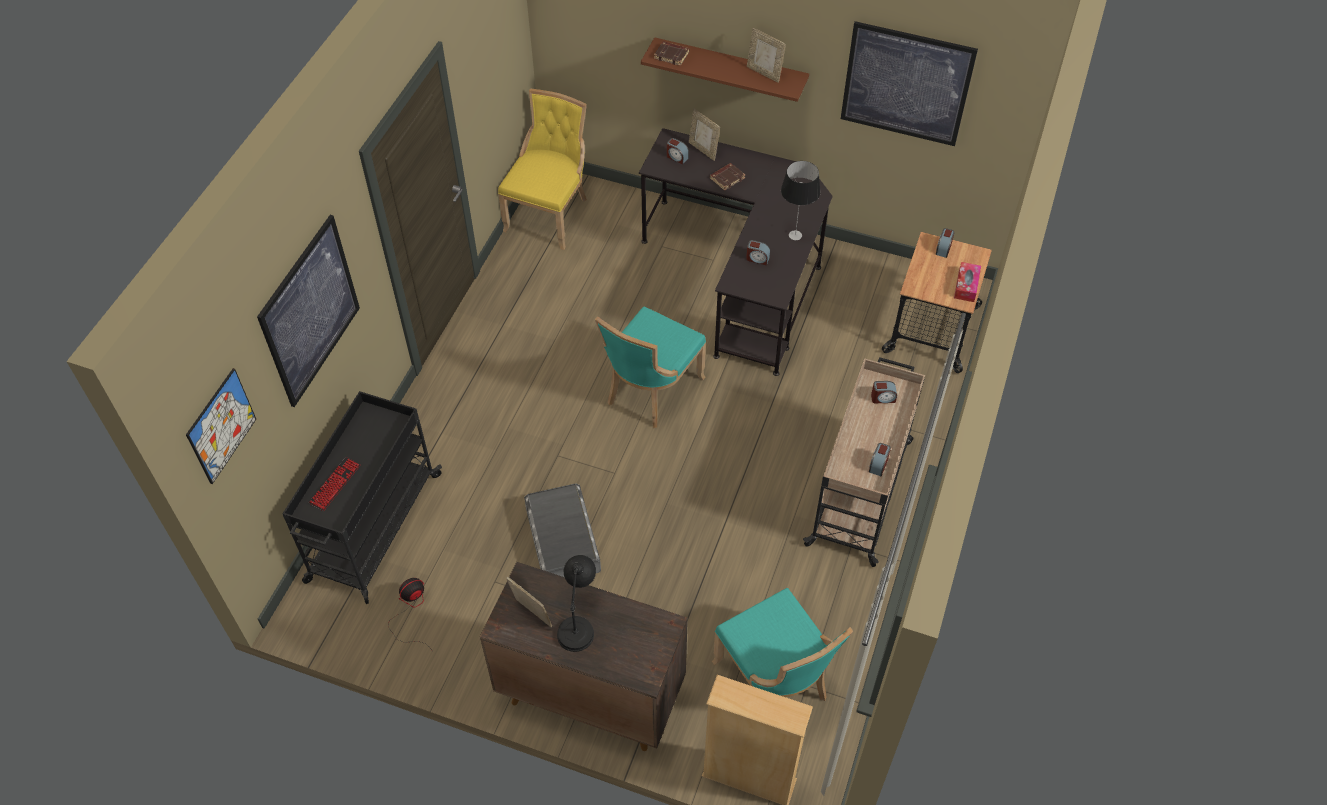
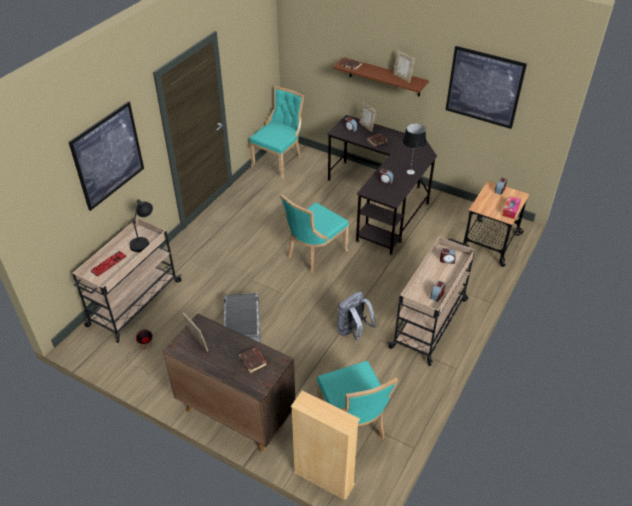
camera: 10 degrees right, 10 degrees down
(221, 426) = (35, 201): picture -> none
(373, 529) = (134, 304): black cart -> beige cart
(550, 214) = (279, 161): yellow chair -> turquoise chair
(578, 619) = (225, 349): black table lamp -> black table lamp (143, 239)
(627, 632) = (253, 361): none -> brown book
(743, 525) = (353, 332): none -> grey backpack

